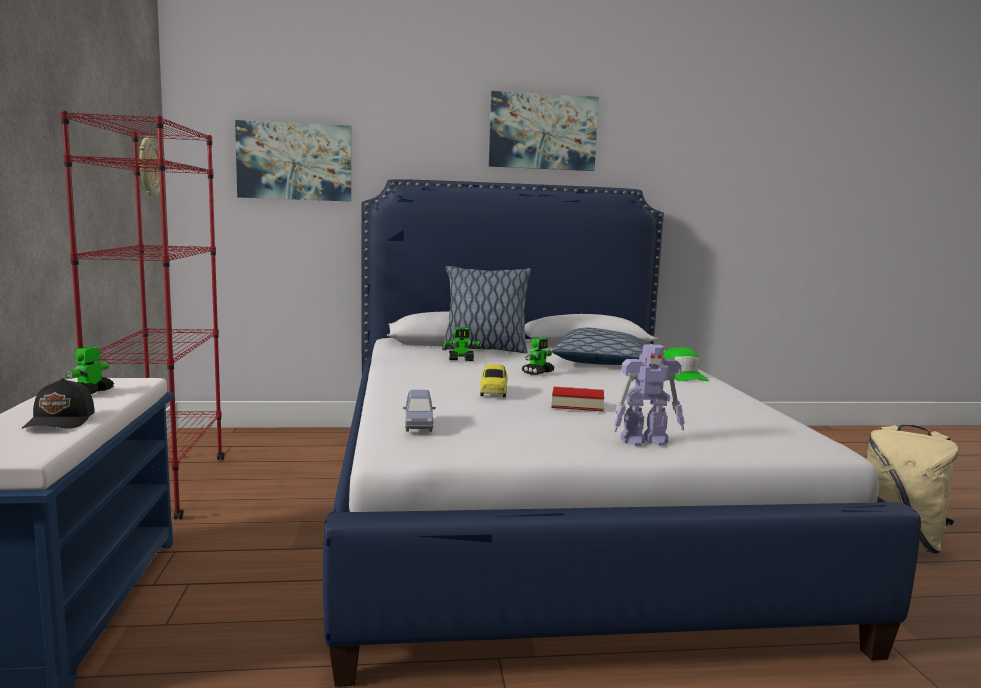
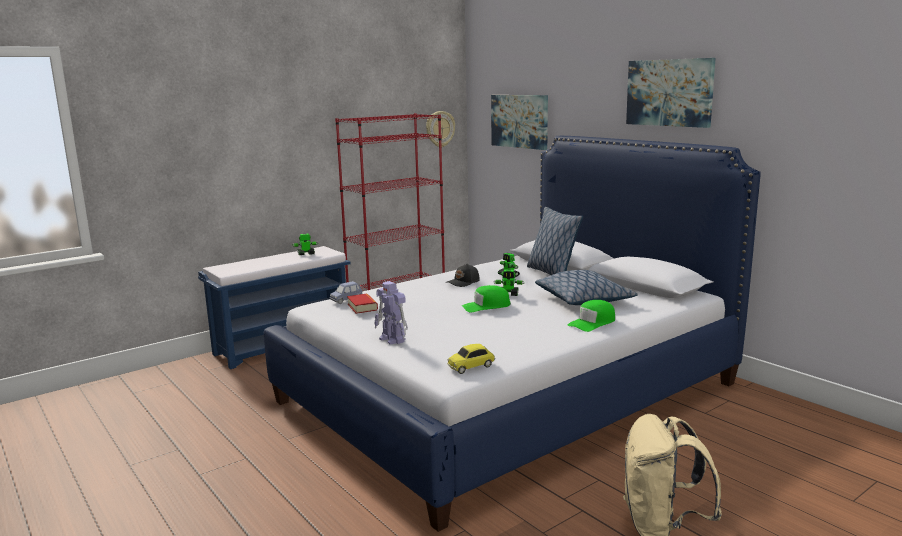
camera: 60 degrees right, 5 degrees up
(61, 421) = (265, 263): black cap -> black cap (463, 282)
(493, 391) = (434, 296): toy car -> toy car (471, 366)
(570, 386) = (486, 306): none -> green cap
(577, 405) = (443, 315): book -> book (362, 307)

